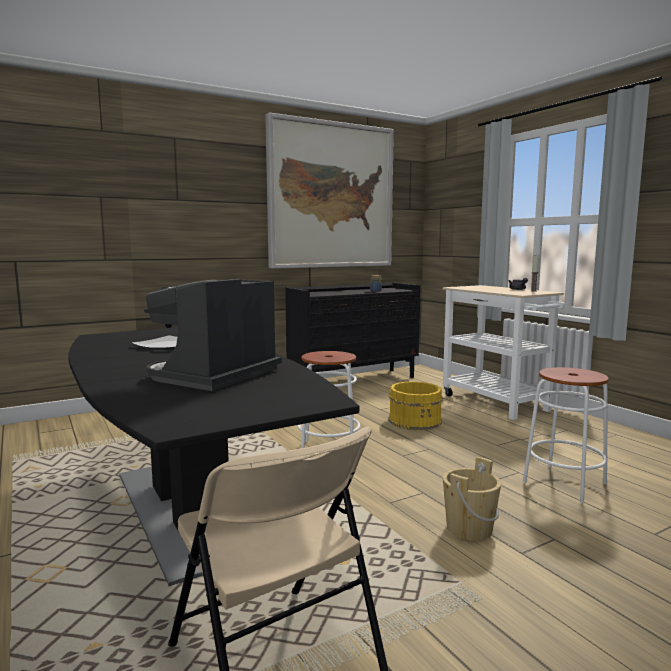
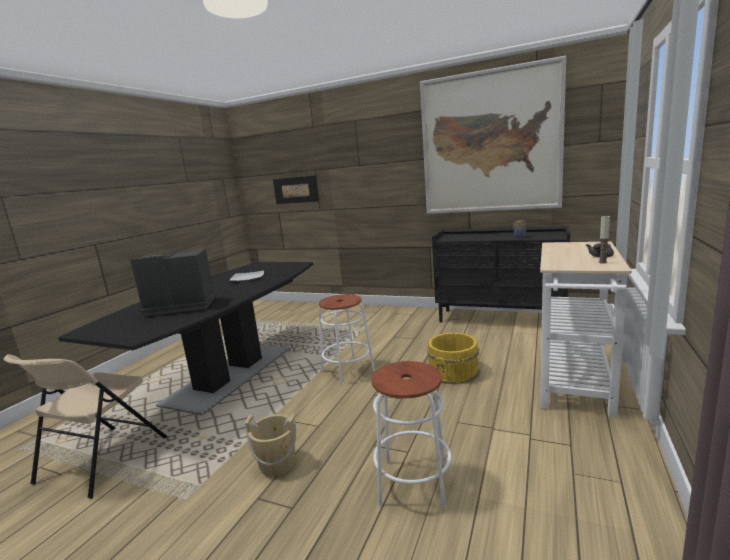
camera: 55 degrees right, 5 degrees up
(61, 225) = (296, 190): none -> picture

